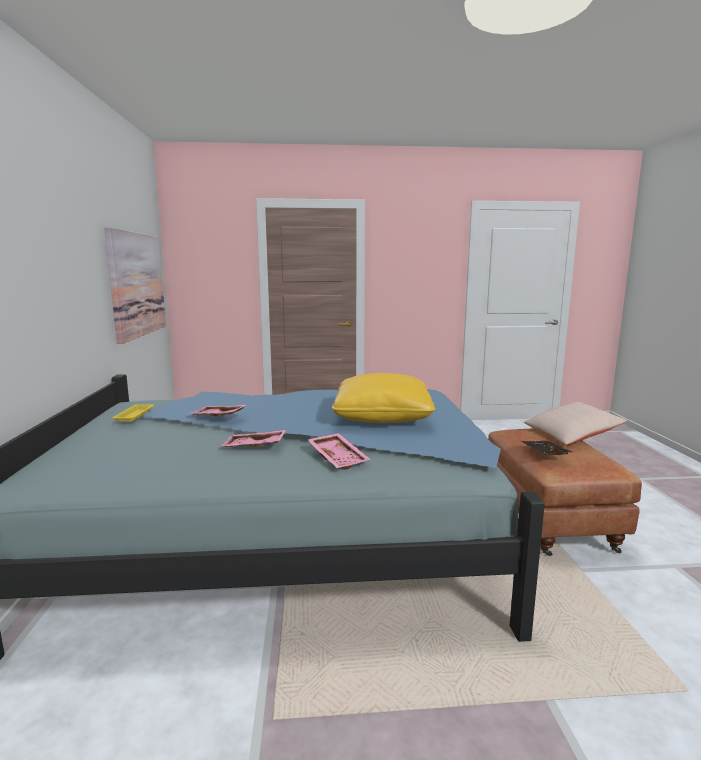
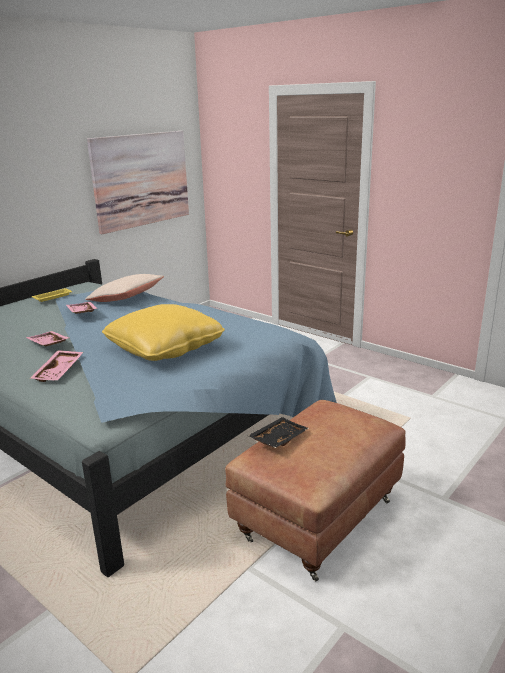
camera: 45 degrees right, 10 degrees up
(571, 435) = (367, 435): beige pillow -> beige pillow (126, 299)

